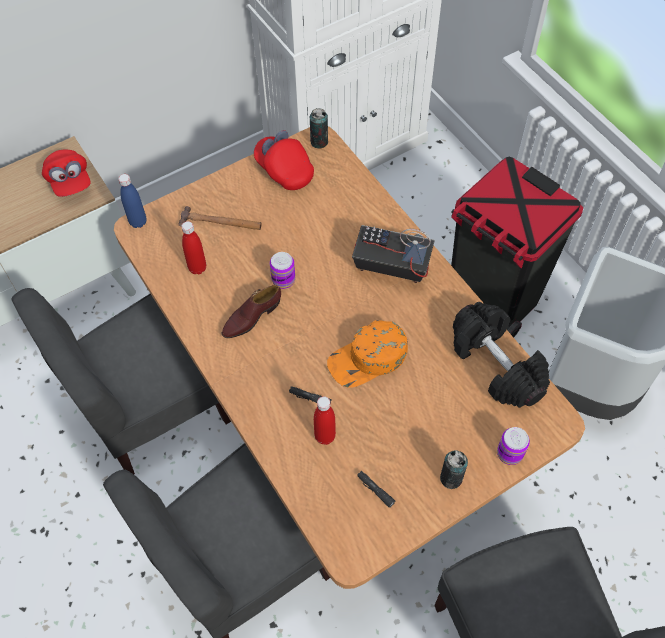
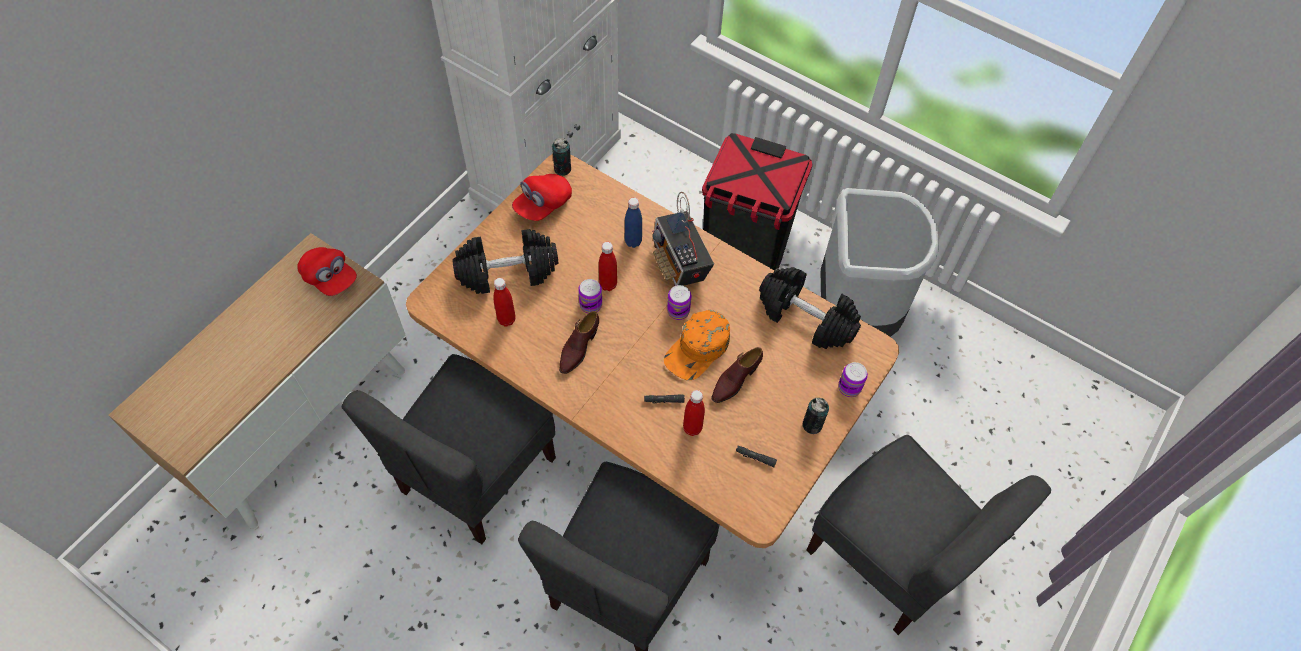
camera: 25 degrees left, 0 degrees up
(138, 222) = (428, 295): blue bottle -> blue bottle (633, 241)
(221, 223) = (508, 272): hammer -> black dumbbell
(284, 170) = (543, 205): red cap -> red cap turned 75 degrees counterclockwise
(309, 265) = (608, 285): none -> red bottle
(366, 314) = (678, 311): none -> can
(391, 267) = (680, 263): radio -> radio turned 105 degrees counterclockwise
(392, 402) = (735, 380): none -> brown shoe

